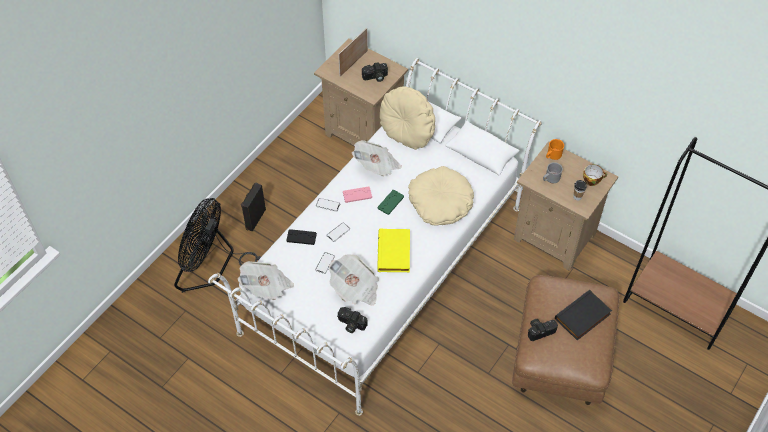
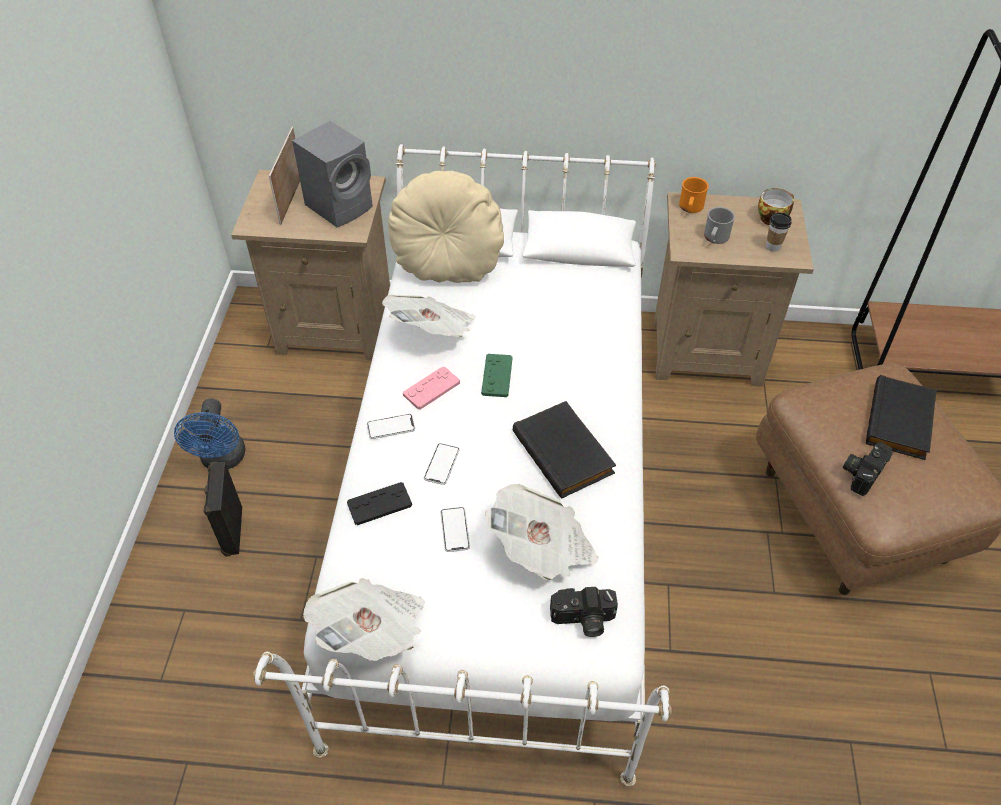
camera: 30 degrees left, 5 degrees down
(215, 262) = (199, 640): black fan -> none
(269, 181) = (222, 460): none -> blue fan
(375, 77) = (341, 205): camera -> grey speaker
(395, 252) = (565, 452): yellow book -> black book
(441, 202) = (578, 341): beige pillow -> none

